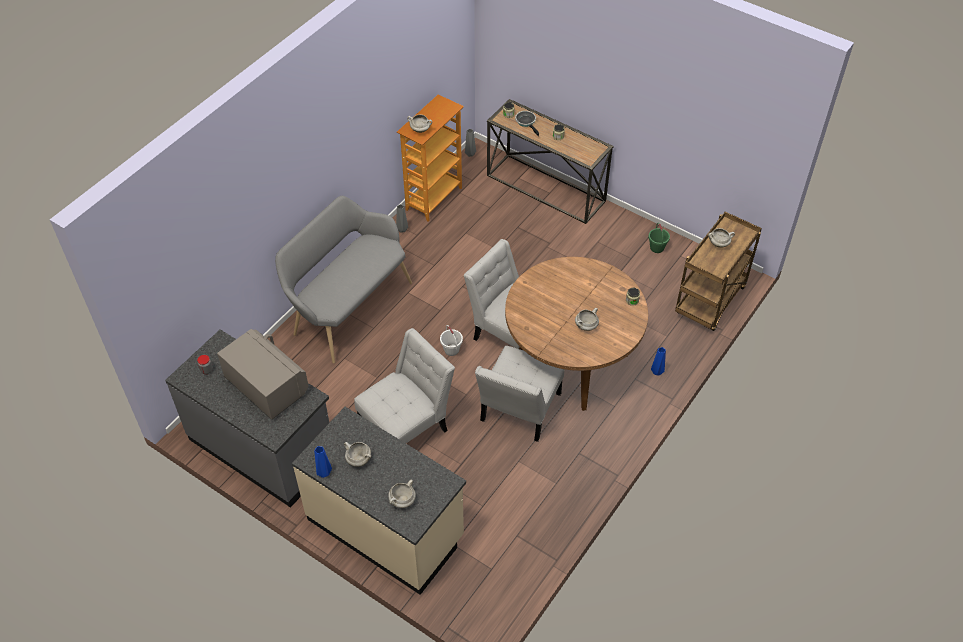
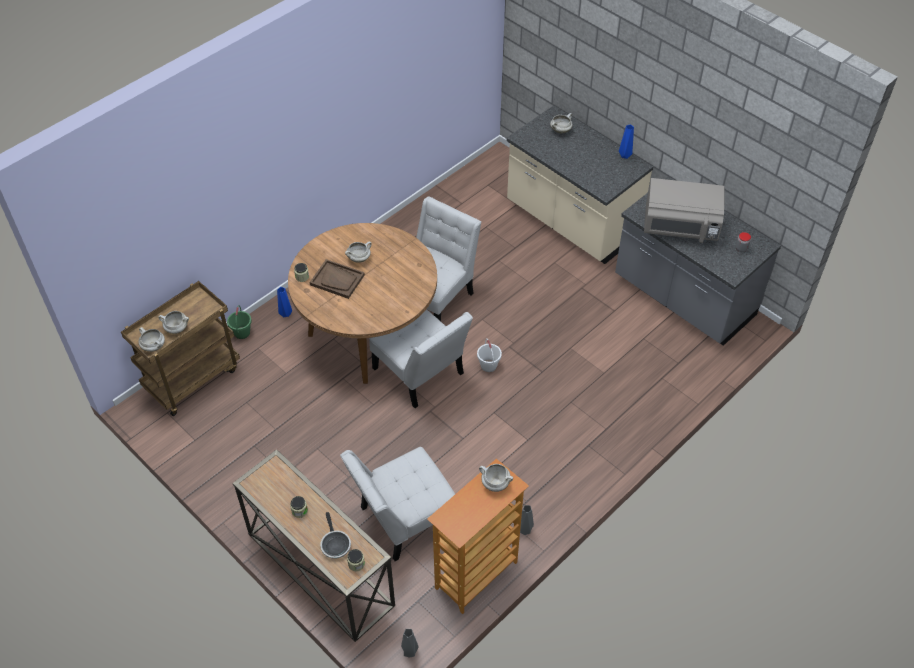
camera: 170 degrees left, 0 degrees up
(267, 385) = (680, 227): grey microwave -> grey microwave turned 45 degrees counterclockwise
(348, 307) = (599, 430): grey bench -> none
(358, 459) = (595, 161): white cooking pot -> white cooking pot (154, 346)
(407, 426) = (544, 298): white chair -> white chair (403, 520)
(598, 302) = (337, 280): none -> brown tray
(657, 248) = (216, 454): green bucket -> green bucket (242, 332)

